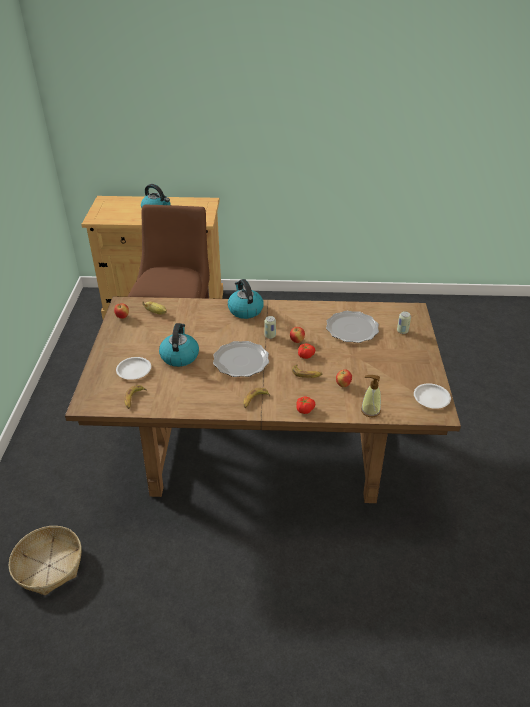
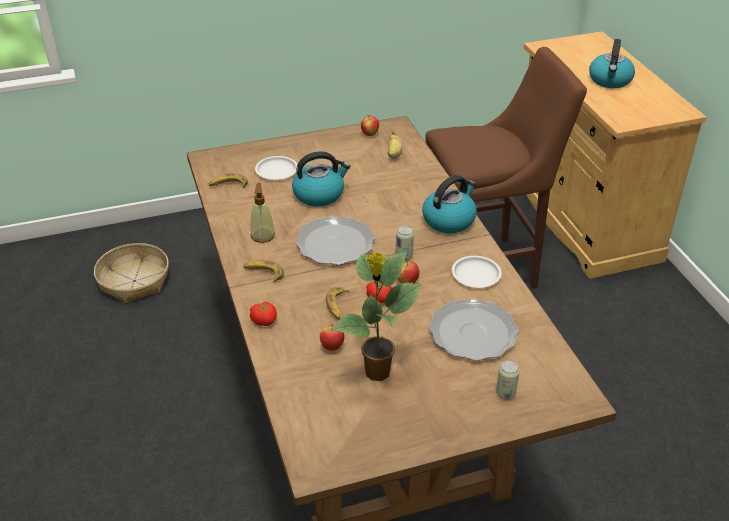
camera: 70 degrees right, 0 degrees up
(370, 411) = (287, 385): soap dispenser -> soap dispenser (262, 235)
(372, 372) = (377, 373): none -> potted plant
(431, 398) = (346, 452): white plate -> white plate (475, 274)

